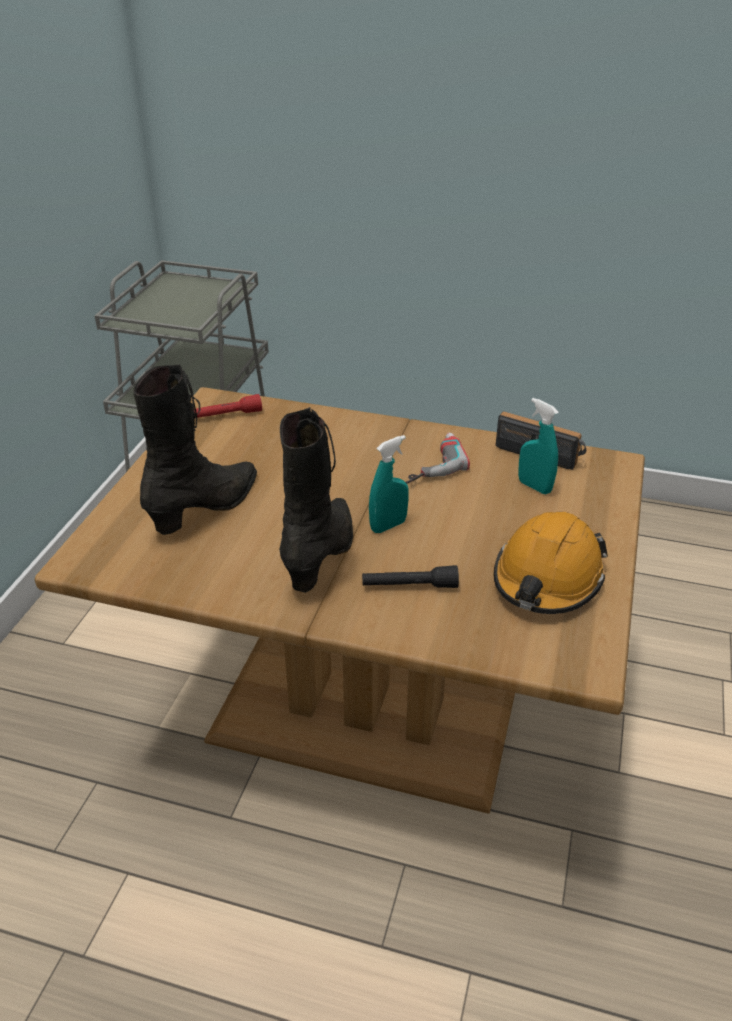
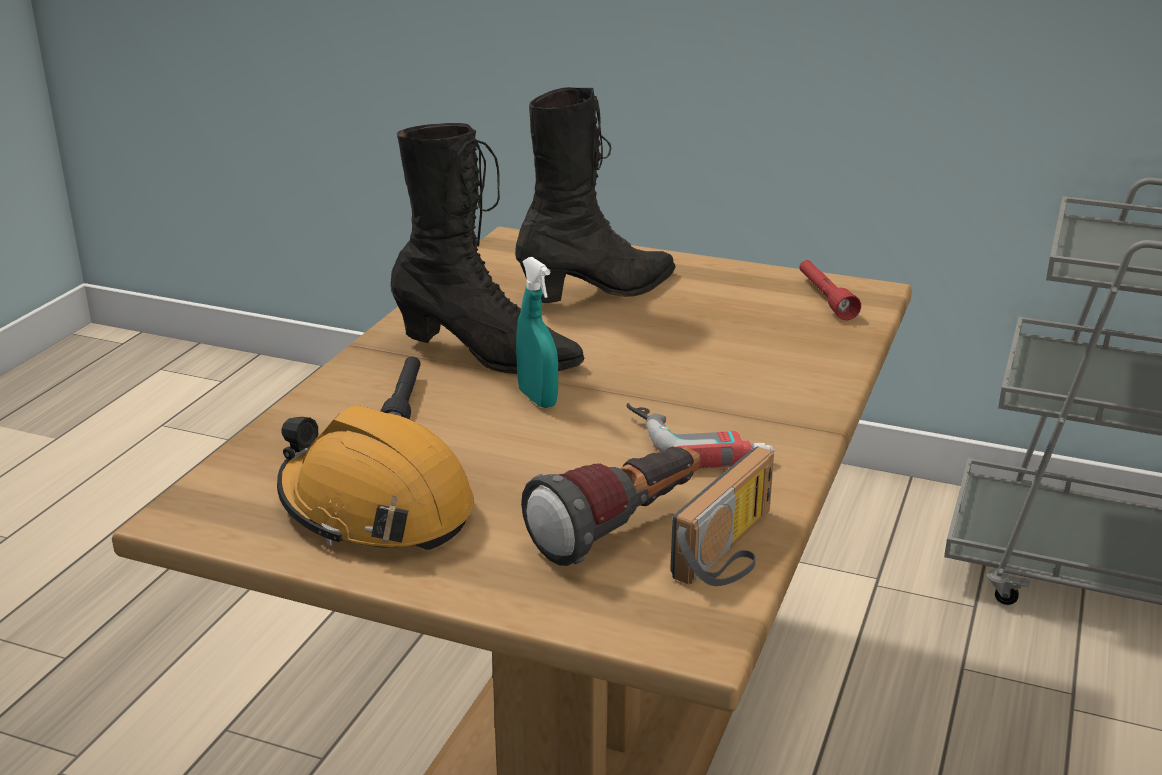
camera: 95 degrees right, 10 degrees down
(206, 508) = (600, 292): black boot -> black boot turned 75 degrees counterclockwise
(534, 486) = (620, 529): turquoise spray bottle -> flashlight

